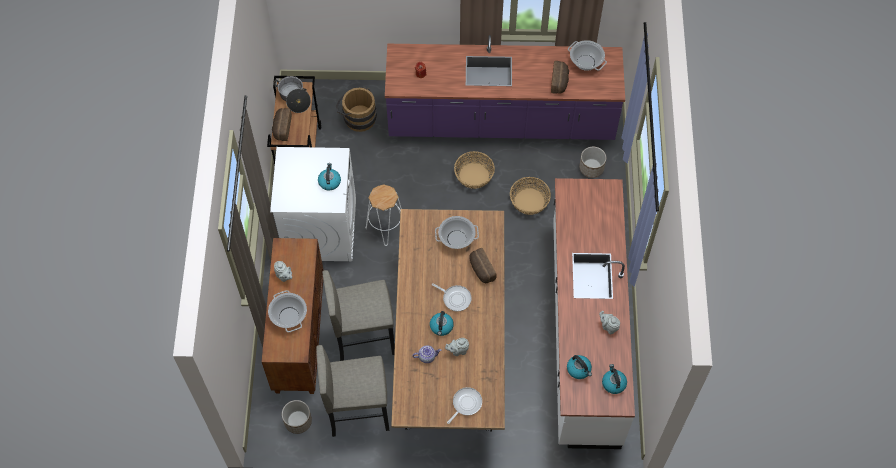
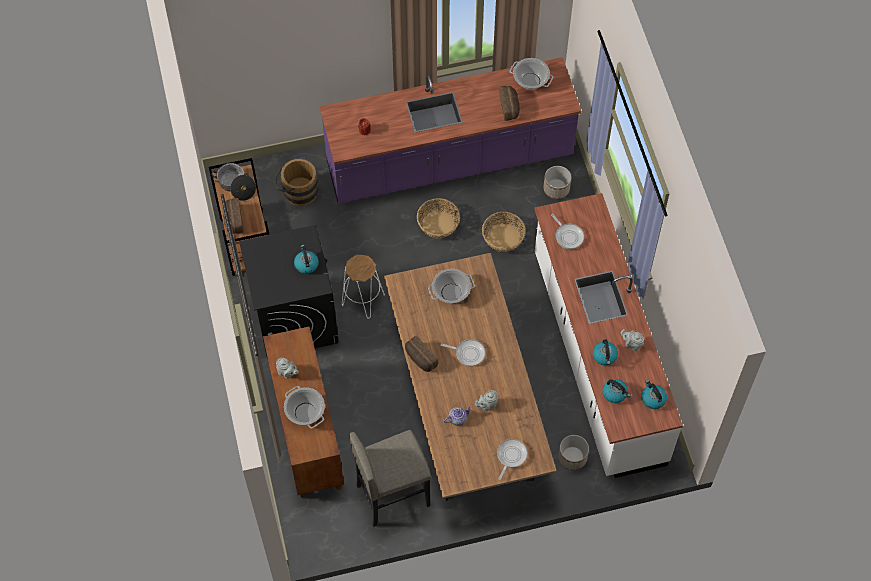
camera: 15 degrees left, 0 degrees up
(297, 421) = (333, 520): planter -> planter (572, 457)
(320, 228) = (294, 317): white washing machine -> black washing machine
(364, 338) = (375, 419): grey stool -> none
(441, 327) = (463, 385): kettle -> kettle (604, 356)
(481, 270) = (485, 318): bread -> bread (420, 359)
(578, 211) = (568, 236): none -> frying pan

